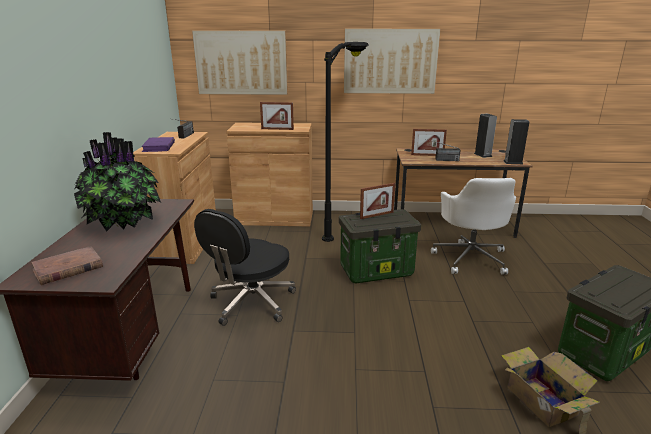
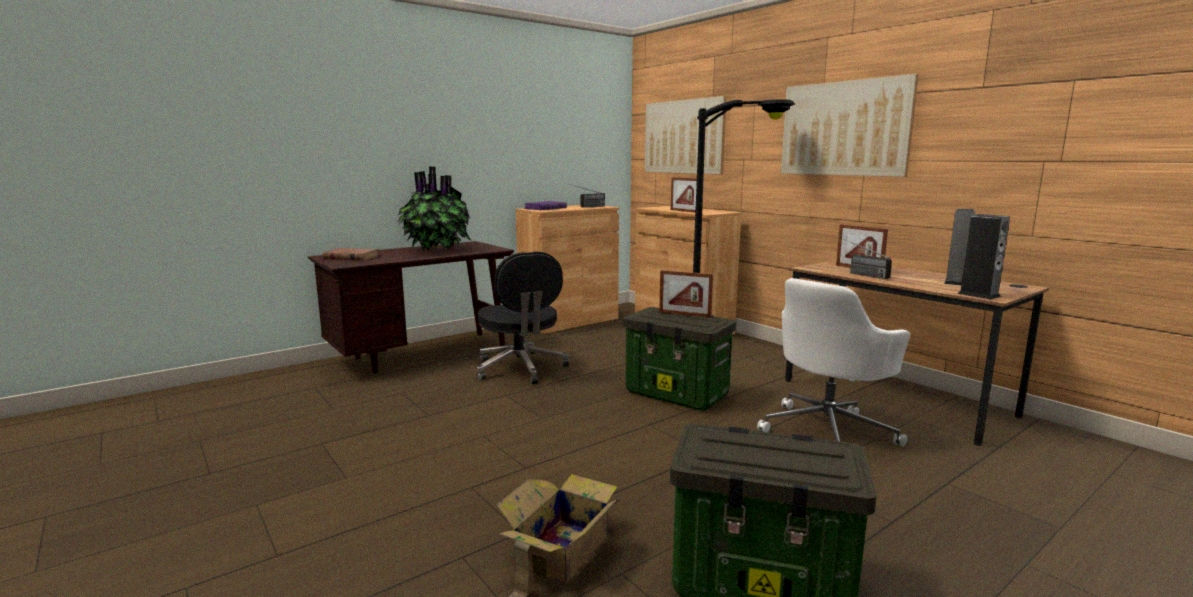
camera: 50 degrees right, 10 degrees down
(251, 303) = (520, 369): black office chair -> black office chair turned 105 degrees counterclockwise

